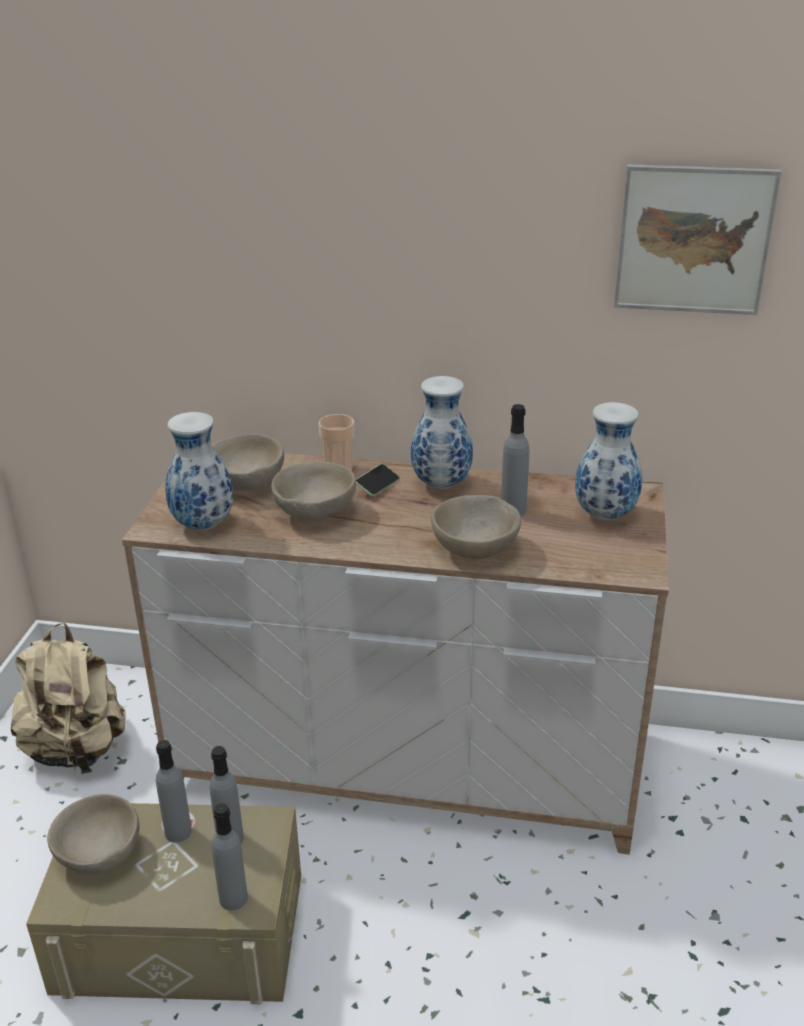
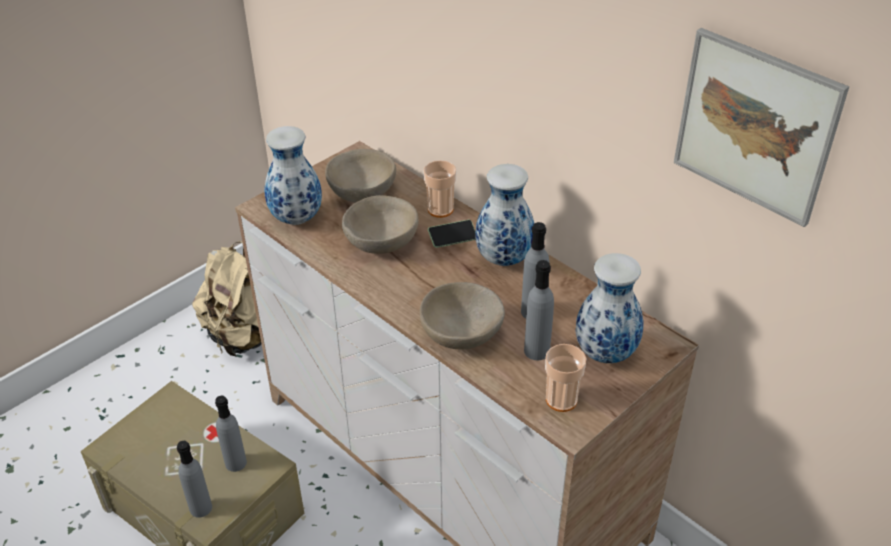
camera: 35 degrees right, 10 degrees up
(98, 854) = (153, 427): beige bowl -> none
(178, 832) = (210, 439): grey bottle -> grey bottle (536, 351)
(612, 558) = (561, 399): none -> cup

